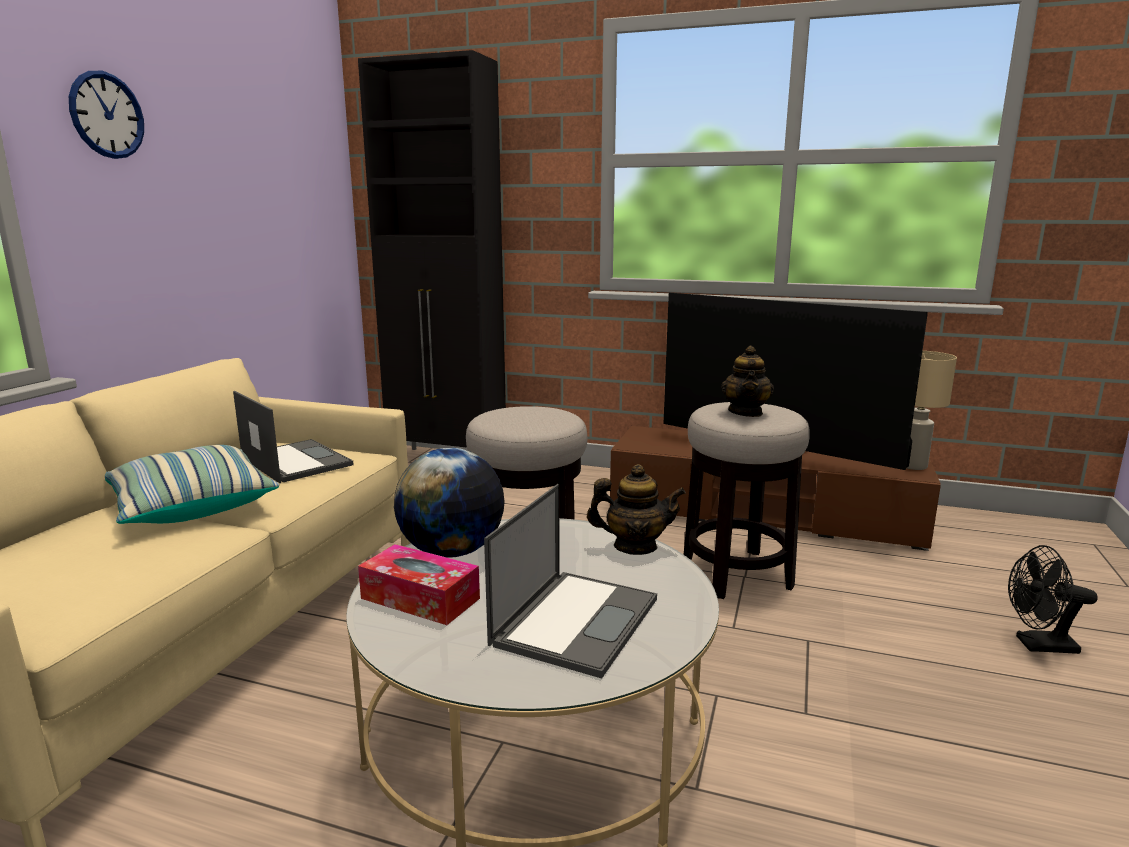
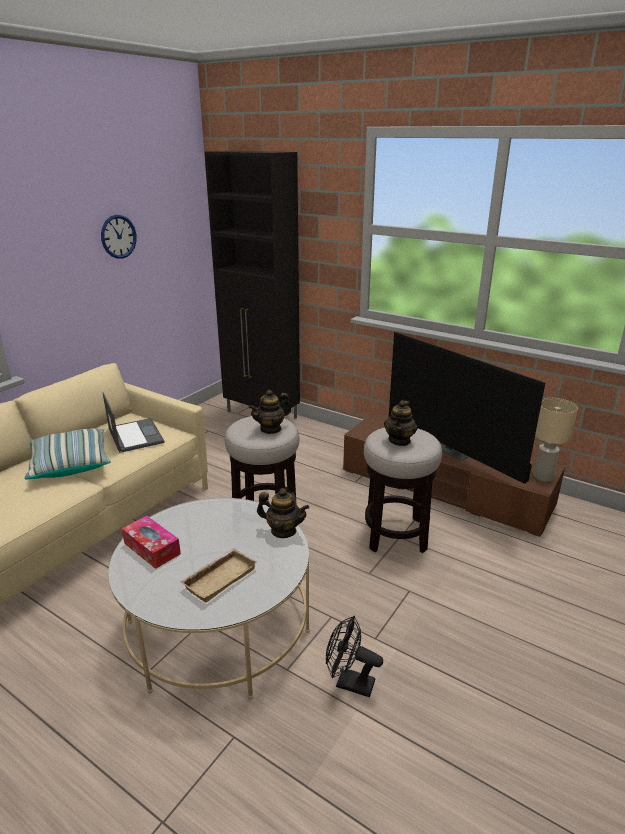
camera: 15 degrees right, 10 degrees up
(107, 115) = (39, 222): wall clock -> wall clock (118, 236)
(452, 552) = (184, 518): globe -> none
(543, 416) = (271, 429): none -> teapot
(576, 620) = (219, 577): laptop -> beige tray
(1038, 645) = (558, 622): black fan -> black fan (349, 683)

